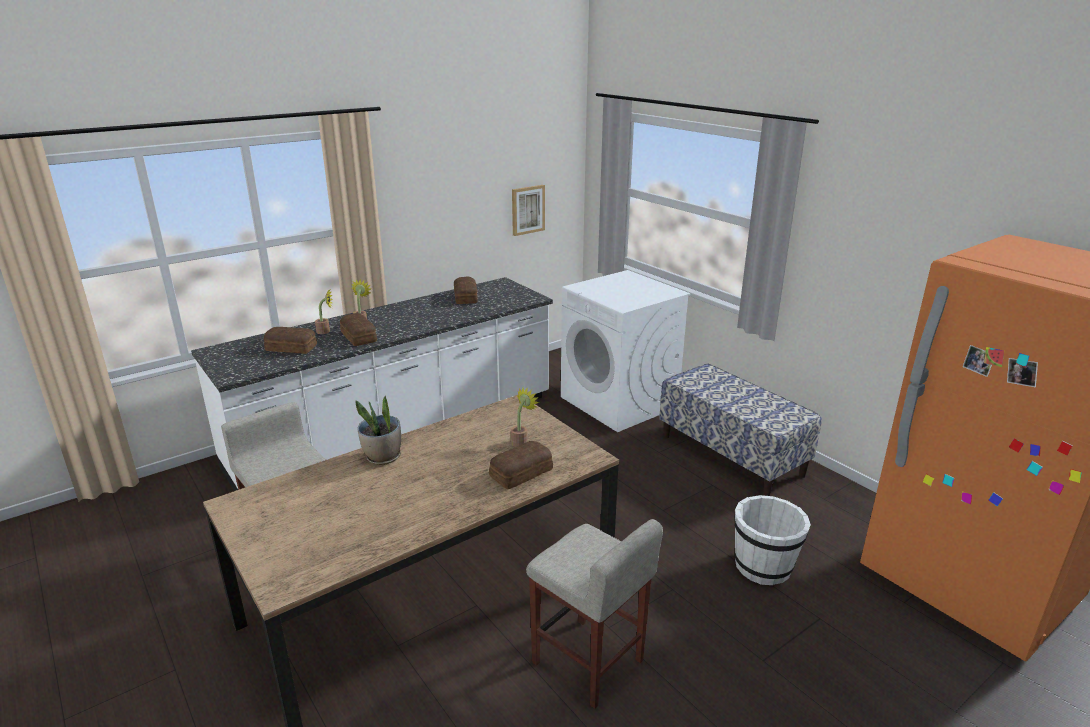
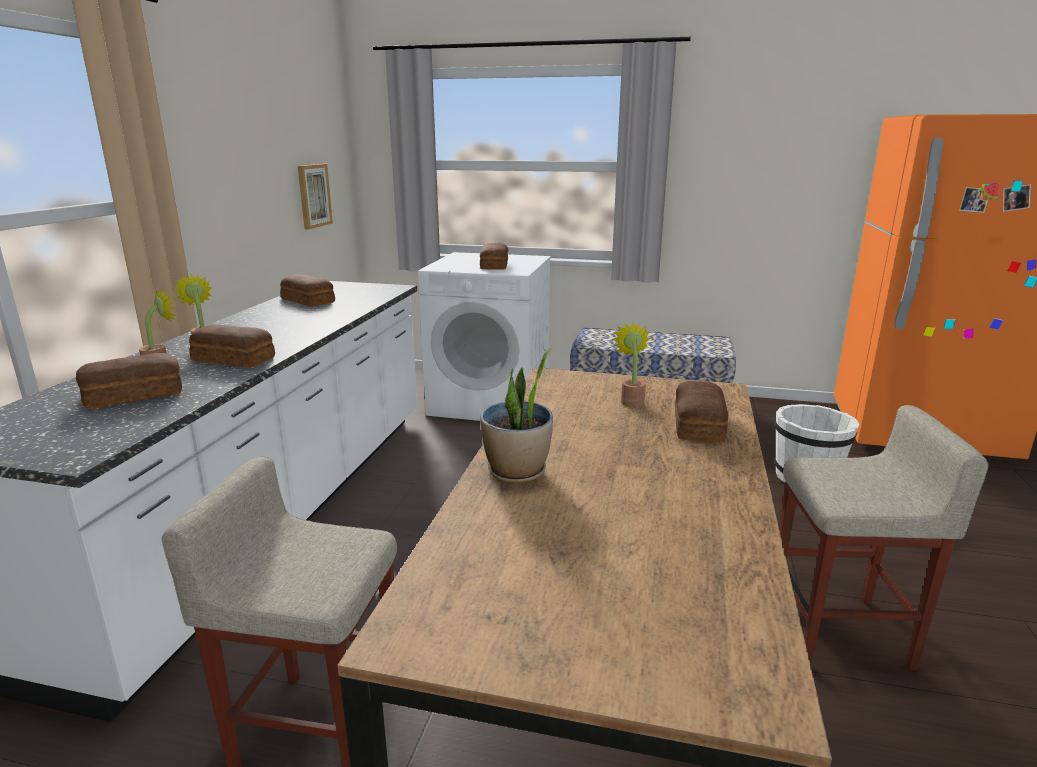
camera: 40 degrees left, 5 degrees down
(623, 294) = (495, 265): none -> bread

